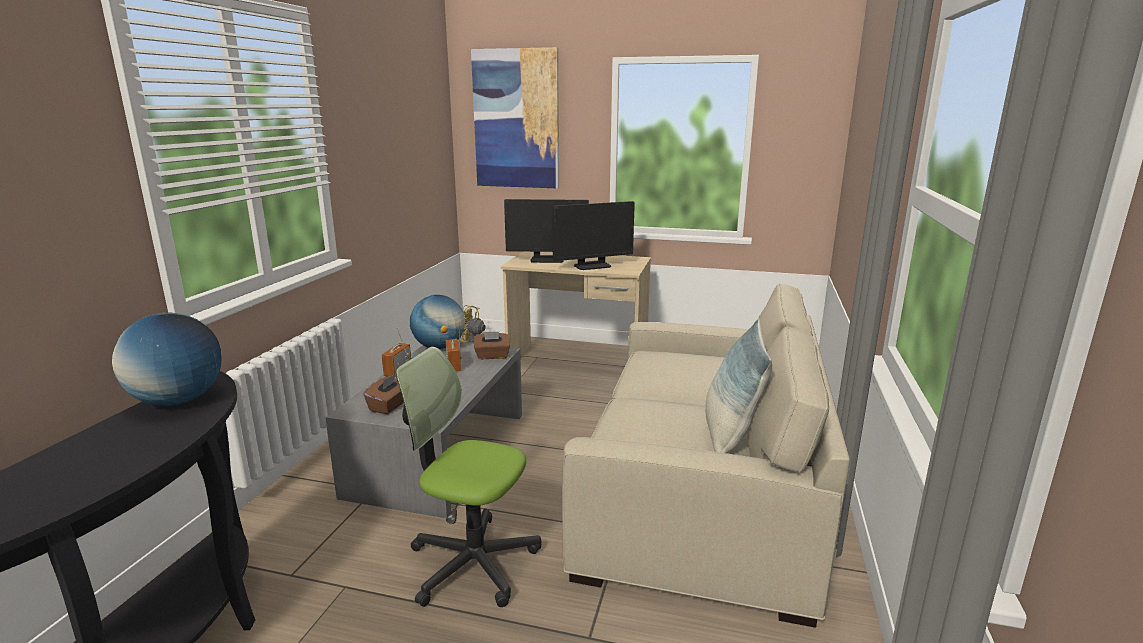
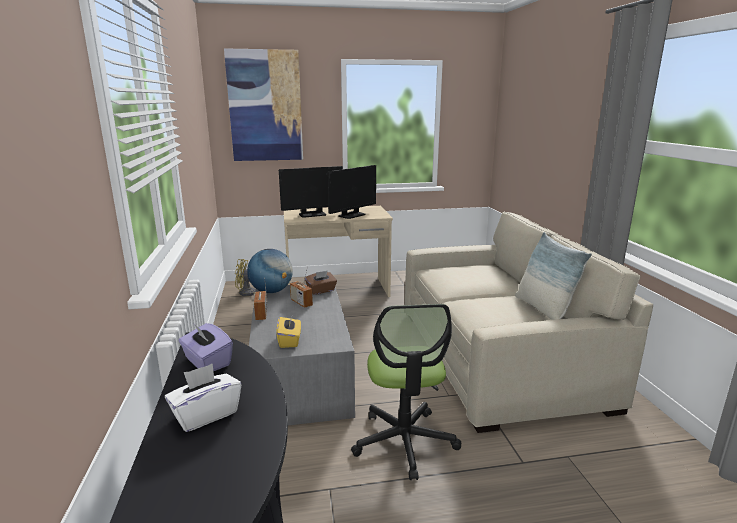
camera: 25 degrees left, 0 degrees up
(101, 448) = (206, 414): none -> white tissue box
(178, 401) = (207, 362): globe -> purple tissue box
(389, 406) = (290, 341): brown tissue box -> yellow tissue box
(472, 563) = (404, 441): office chair -> office chair turned 90 degrees counterclockwise

